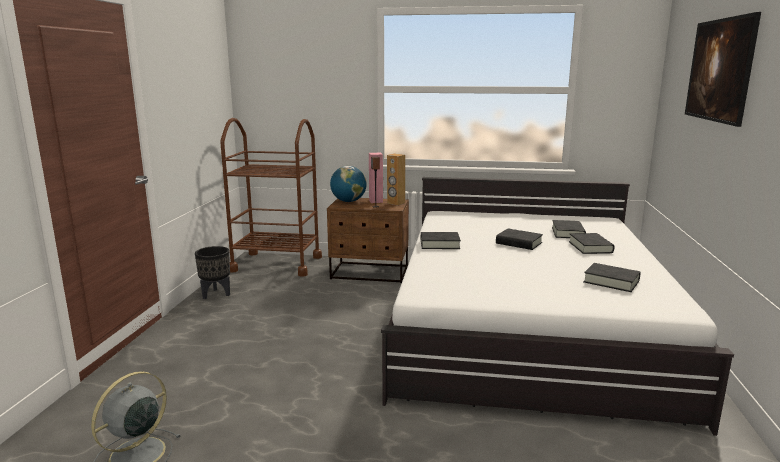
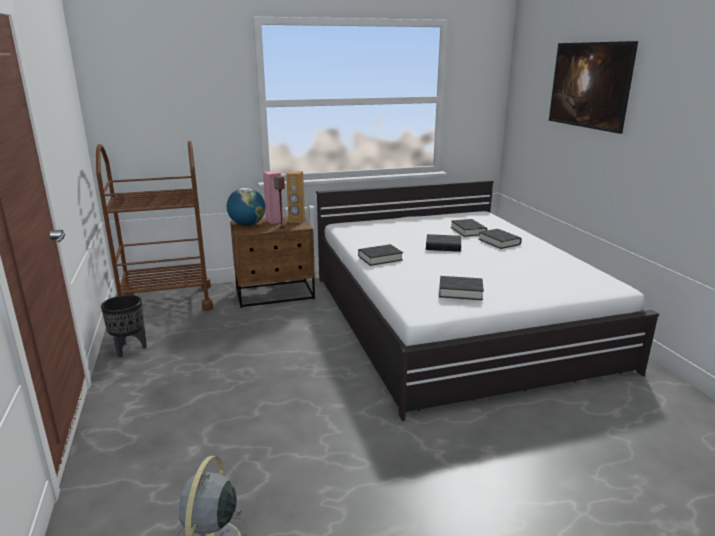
camera: 25 degrees left, 5 degrees up
(611, 281) = (546, 270): black book -> black book (460, 292)

